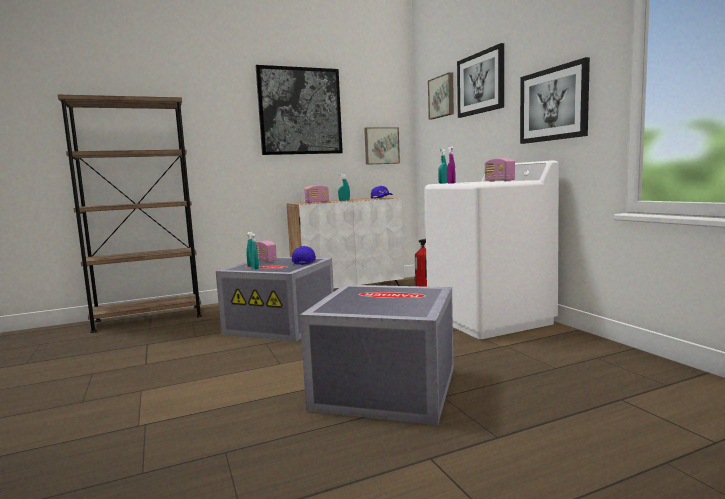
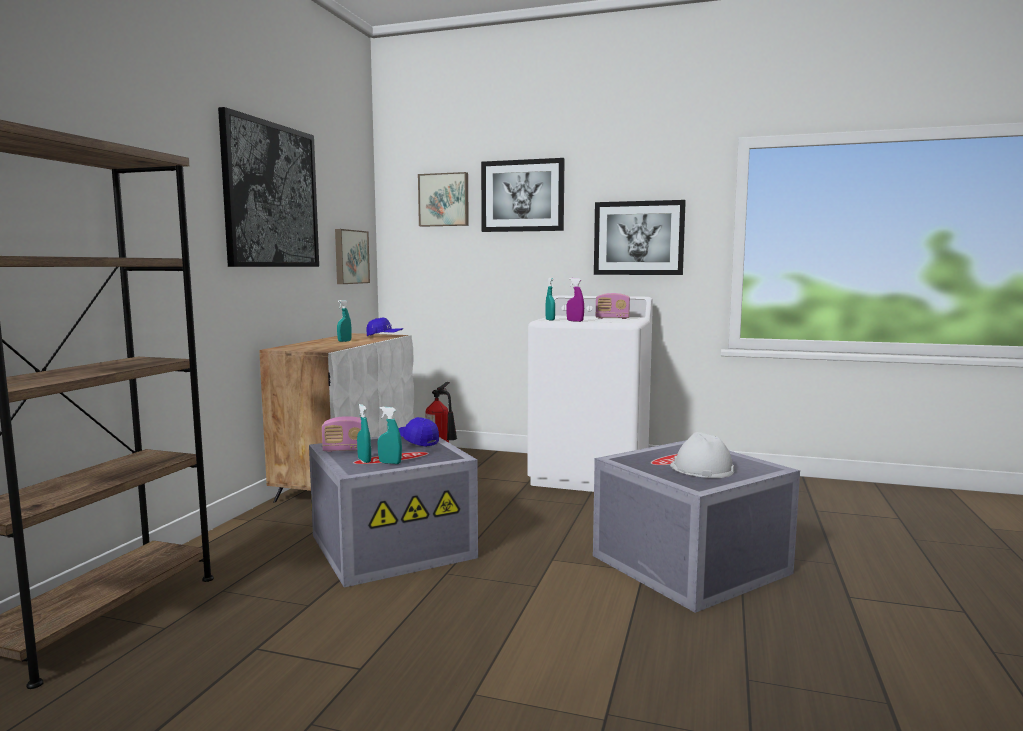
camera: 50 degrees left, 0 degrees up
(317, 202) = (334, 347): radio -> none
(372, 302) = (701, 468): none -> white hard hat

